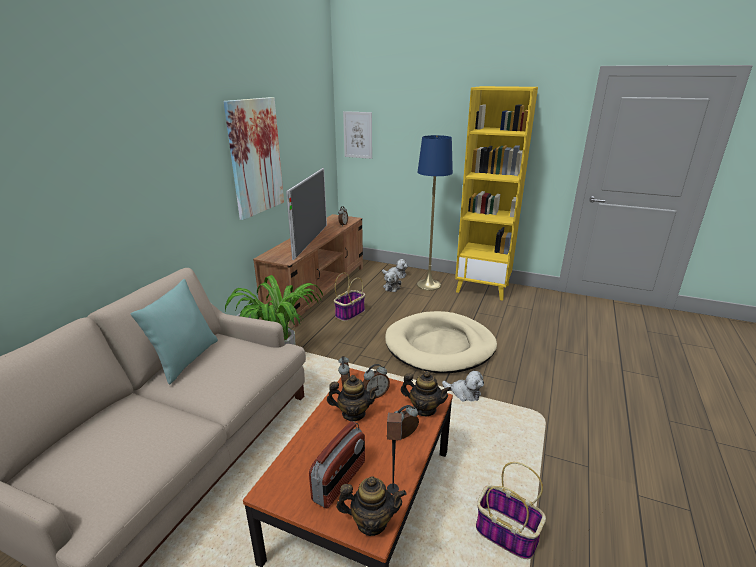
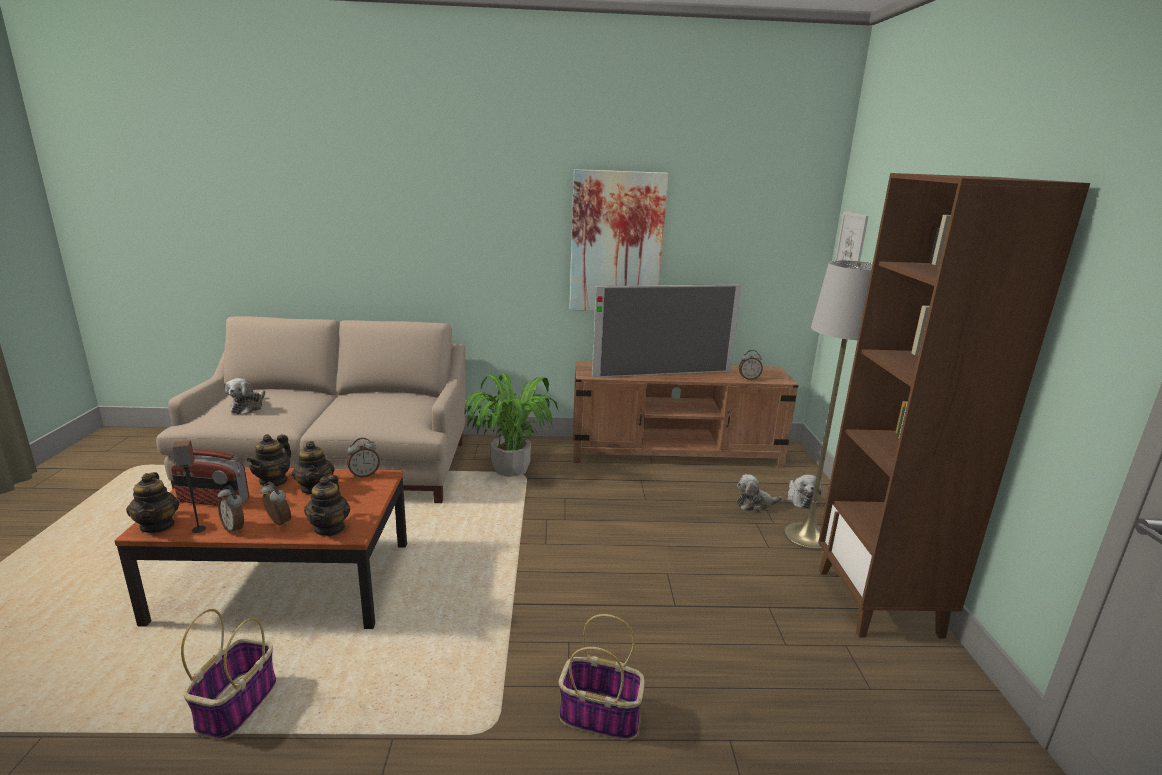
camera: 65 degrees right, 5 degrees down
(185, 359) = (378, 394): turquoise pillow -> none
(322, 439) = (274, 481): none -> teapot
(350, 313) = (640, 489): basket -> basket (601, 716)
(375, 394) = (352, 494): alarm clock -> alarm clock (235, 528)
(428, 285) = (807, 537): blue floor lamp -> grey floor lamp
(440, 346) = (620, 583): beige dog bed -> none
(464, 393) = (507, 627): plush toy -> plush toy (248, 407)
(483, 288) = (879, 603): yellow bookcase -> brown bookcase

